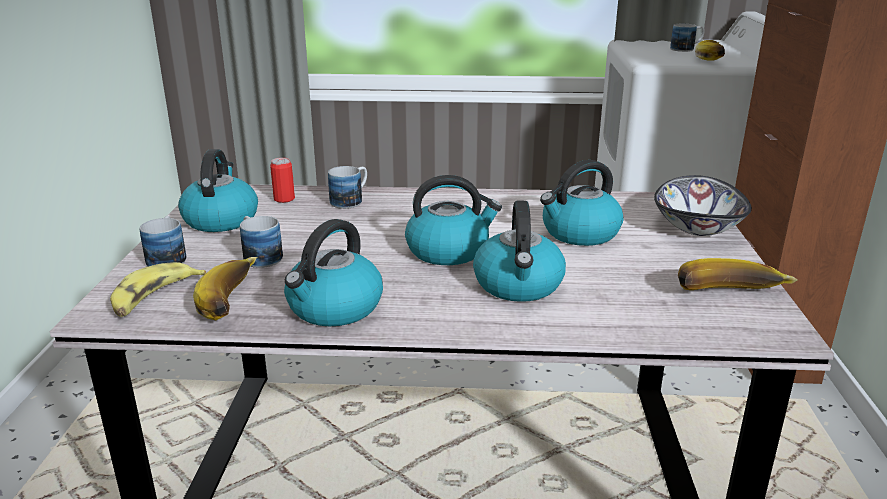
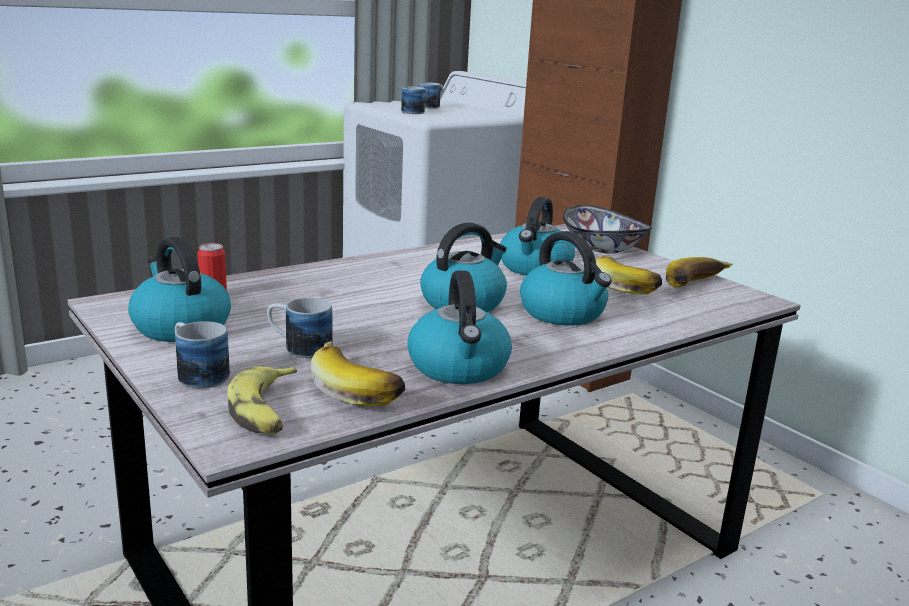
camera: 40 degrees left, 5 degrees down
(351, 200) = (290, 282): mug -> mug (413, 111)
(715, 59) = (472, 113): banana -> banana (625, 286)

